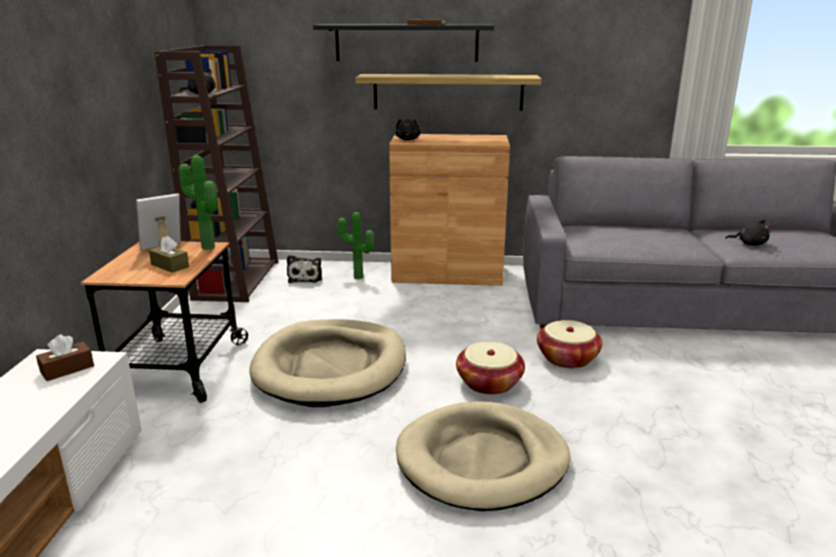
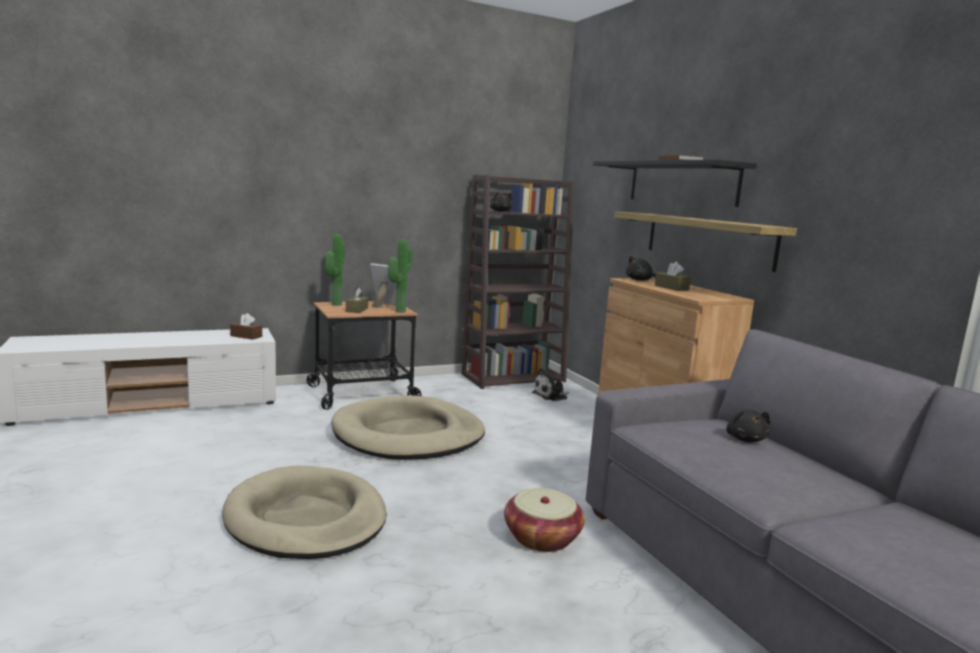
camera: 60 degrees right, 10 degrees down
(357, 278) = (582, 412): potted plant -> potted plant (334, 304)
(450, 140) = (671, 288): none -> brown tissue box
(489, 383) = (444, 502): basket -> none
(749, 244) = (877, 535): black plush toy -> black plush toy (745, 439)

